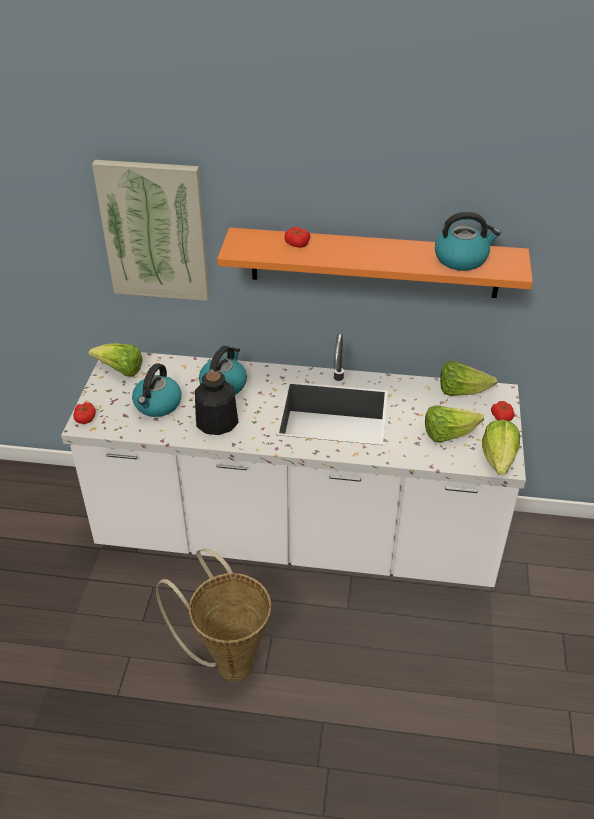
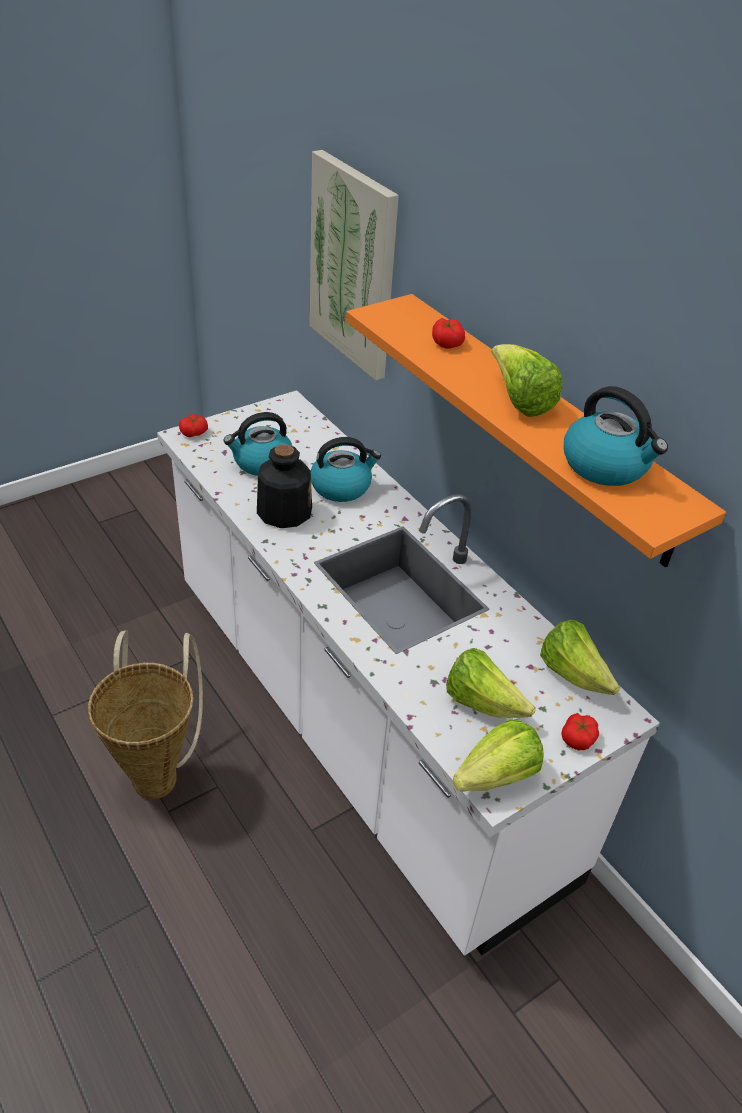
camera: 45 degrees right, 0 degrees up
(120, 370) = (280, 415): lettuce -> lettuce (519, 401)

